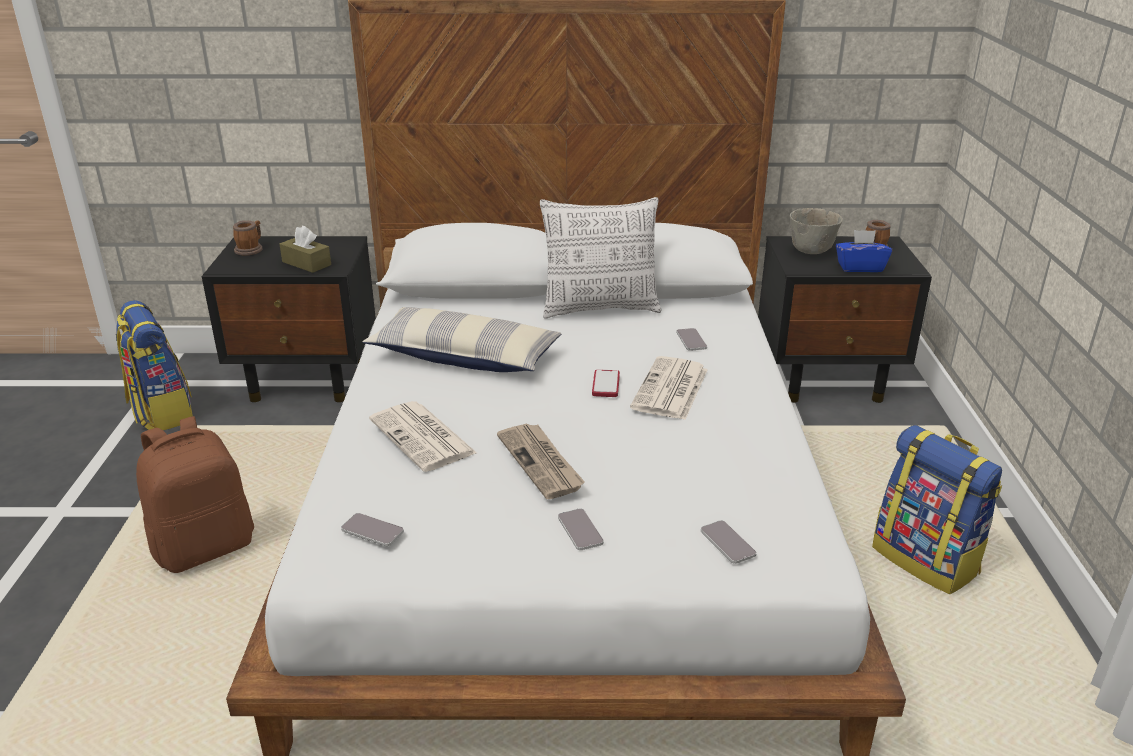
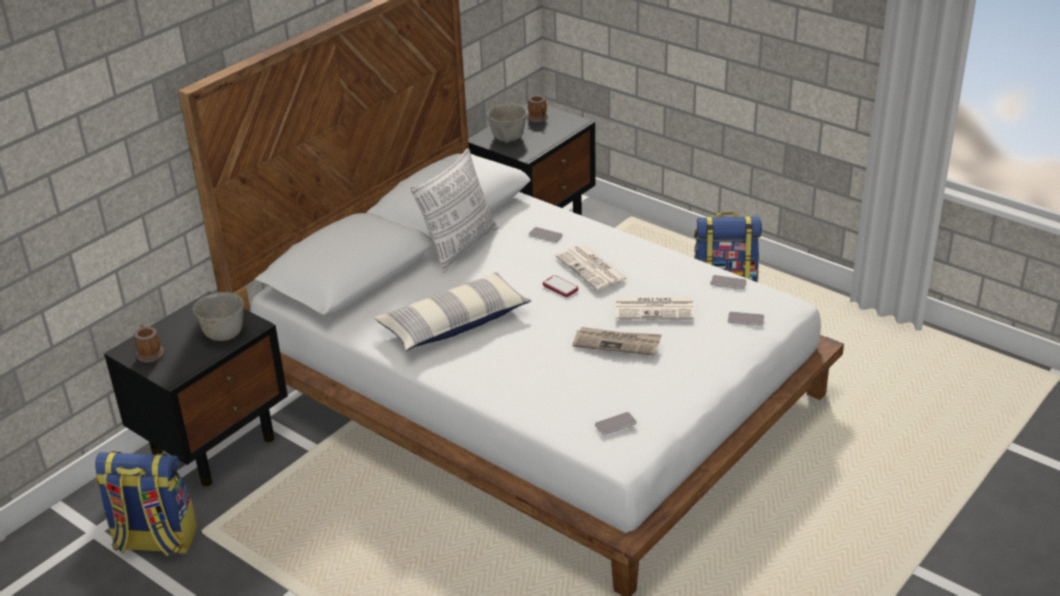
camera: 50 degrees left, 5 degrees up
(205, 547) = (385, 567): brown backpack -> none
(306, 263) = (223, 334): brown tissue box -> grey bowl
(424, 437) = (542, 372): newspaper -> newspaper (655, 309)
(580, 530) = (687, 358): phone -> phone (728, 283)
(860, 267) = (552, 135): blue tissue box -> none

